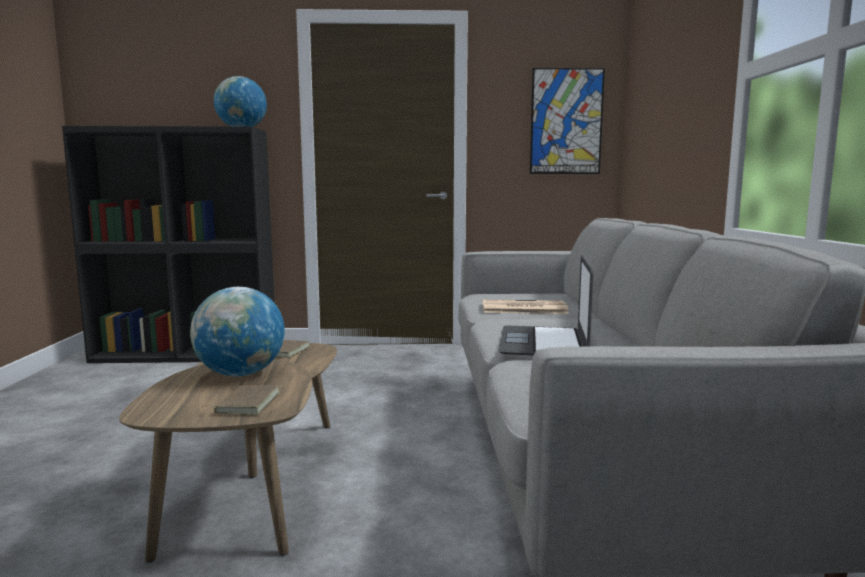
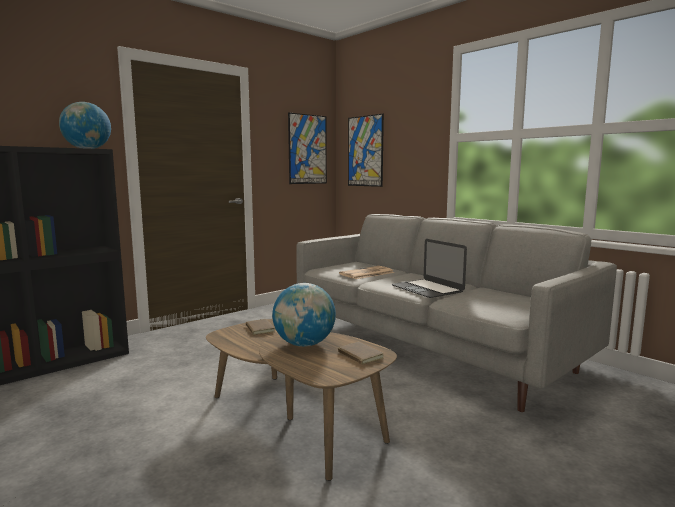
camera: 40 degrees left, 0 degrees up
(648, 118) = (365, 151): none -> picture

